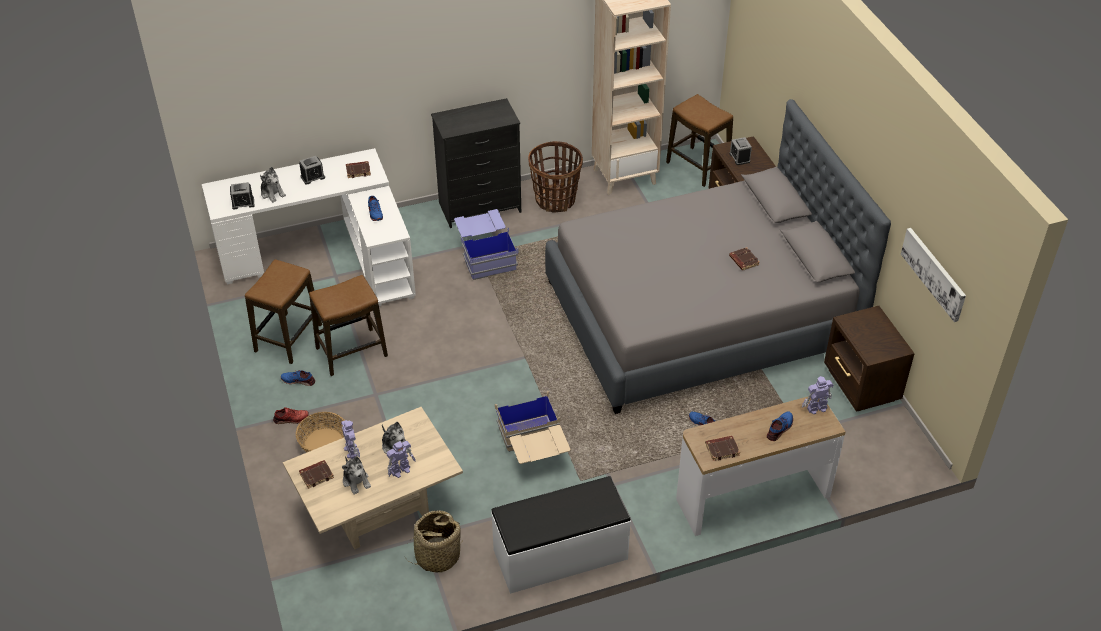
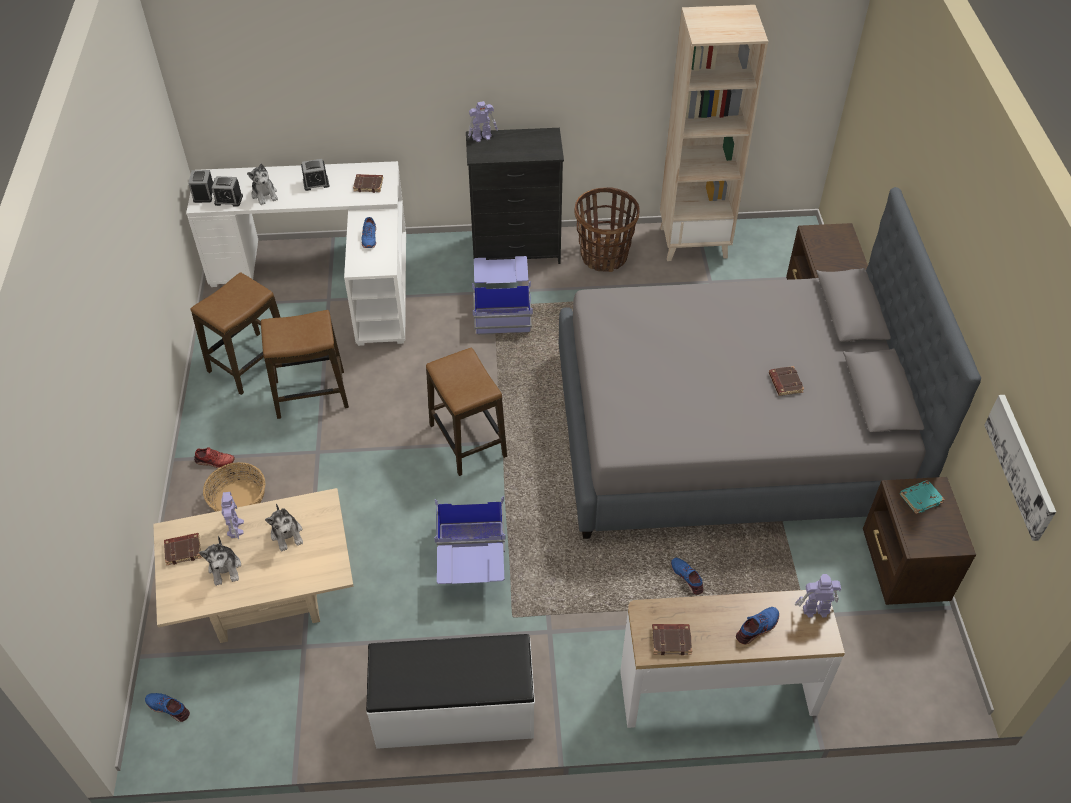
camera: 15 degrees right, 5 degrees up
(298, 380) = (241, 416): blue shoe -> blue shoe (169, 708)
(401, 470) = (281, 566): toy robot -> toy robot (482, 137)
(437, 556) = (310, 675): basket -> none
(533, 448) = (471, 561): beige storage box -> blue storage box
(697, 167) = (783, 246): stool -> stool (467, 440)
(739, 158) = (826, 247): alarm clock -> alarm clock (204, 194)
(864, 323) = (920, 498): none -> turquoise book

